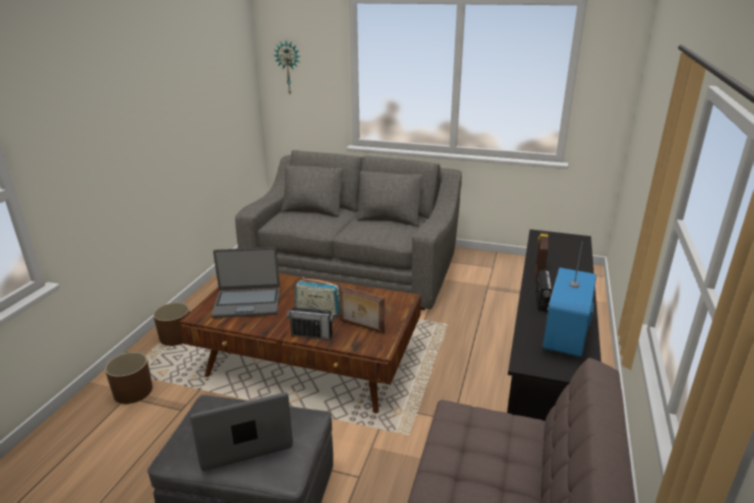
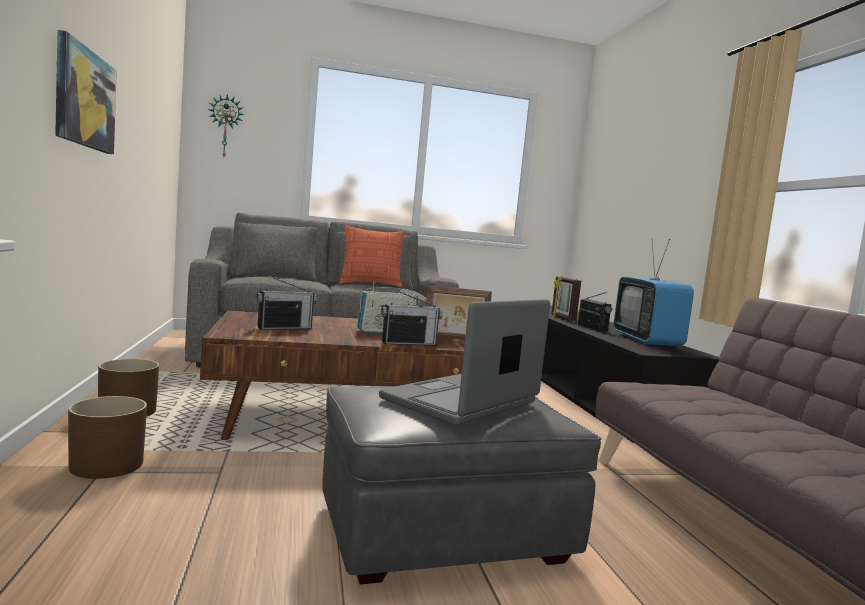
camera: 30 degrees left, 20 degrees down
(117, 149) = (85, 99): none -> picture
(247, 303) = (284, 328): laptop -> radio
(378, 223) = (370, 284): none -> orange pillow

